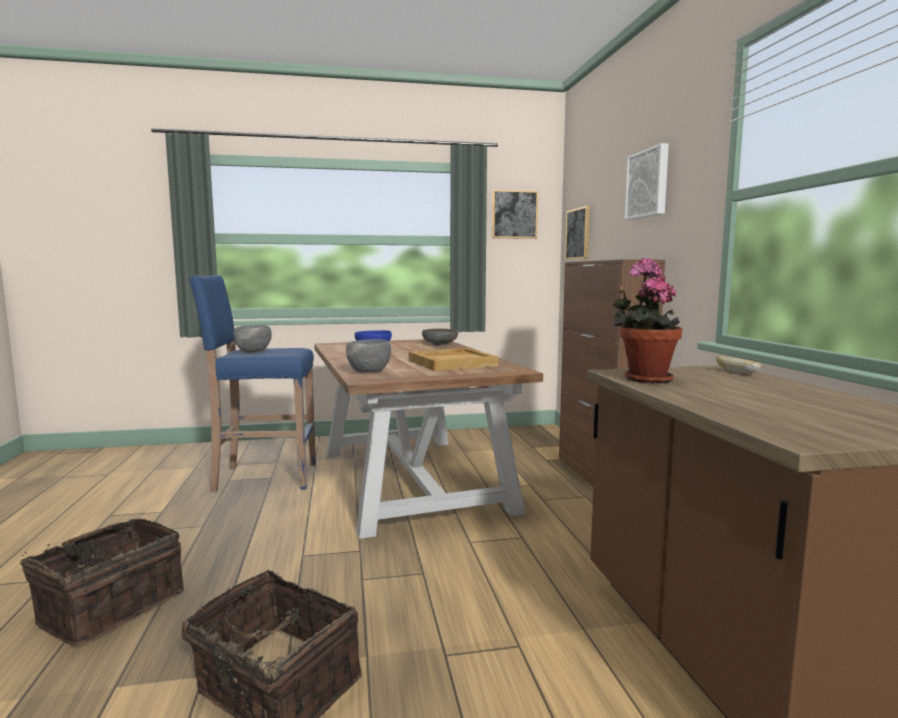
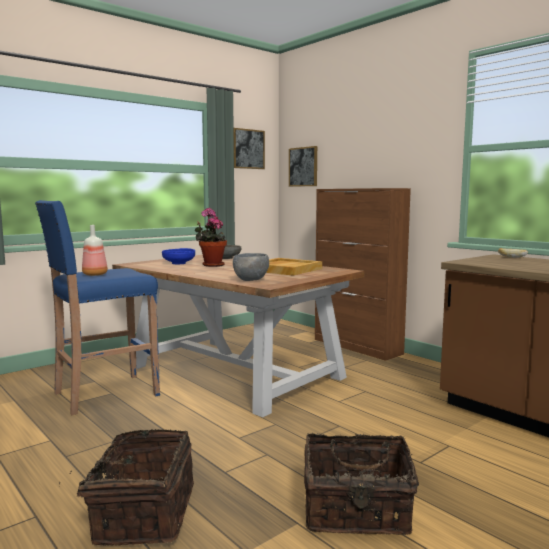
camera: 30 degrees left, 0 degrees up
(253, 352) = (95, 274): grey bowl -> bottle
(644, 379) = (488, 264): potted plant -> potted plant (211, 265)
(648, 184) = (386, 135): picture -> none

